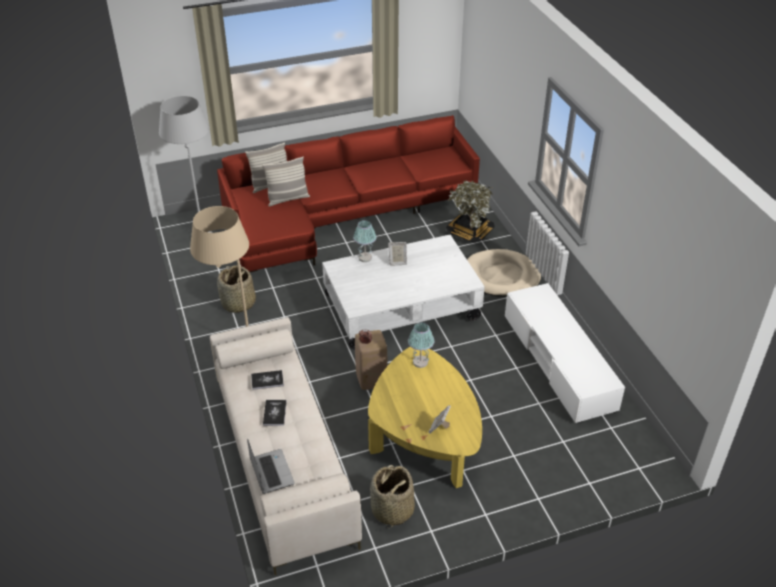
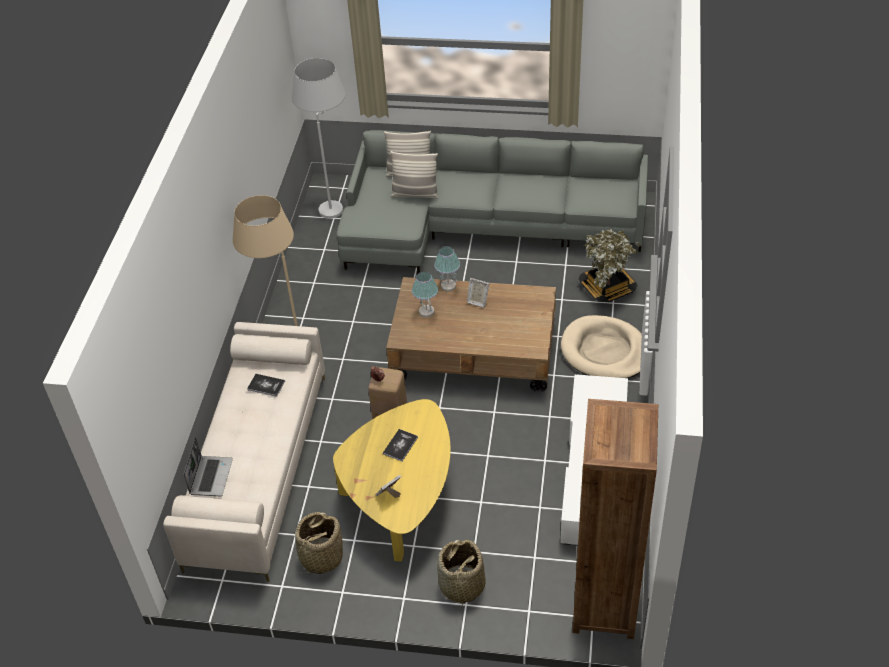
camera: 30 degrees right, 5 degrees up
(238, 303) = (319, 292): basket -> basket (461, 585)
(274, 413) = (251, 421): book -> book (400, 445)
(340, 215) = (482, 225): red sofa -> grey sofa
(401, 306) = (474, 350): white coffee table -> brown coffee table
(420, 362) = (419, 419): table lamp -> table lamp (426, 311)
(640, 455) = (605, 604): none -> brown bookcase

